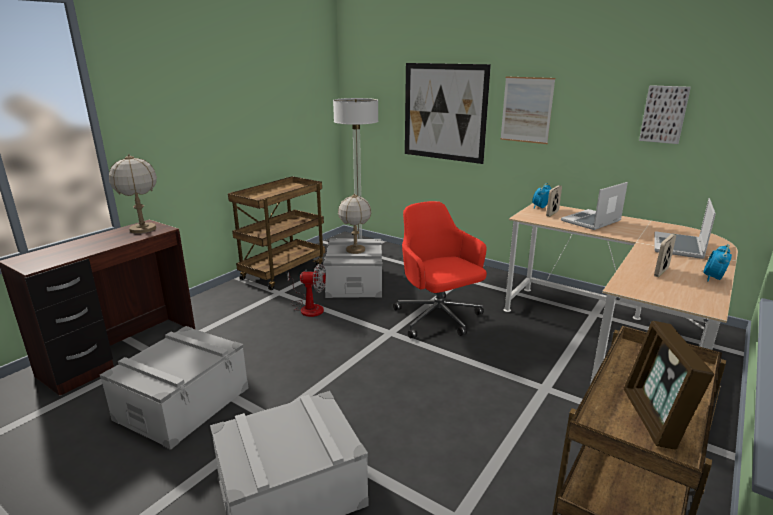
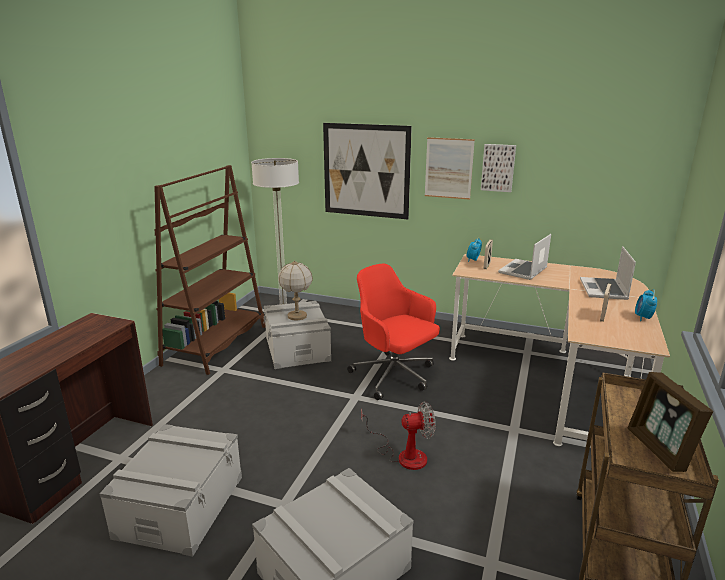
camera: 15 degrees left, 0 degrees up
(143, 229) = (94, 326): table lamp -> none
(283, 271) = (216, 345): brown cart -> brown bookcase
(308, 307) = (262, 382): fan -> fan (403, 455)
(664, 114) = (572, 171): picture -> picture (498, 167)

